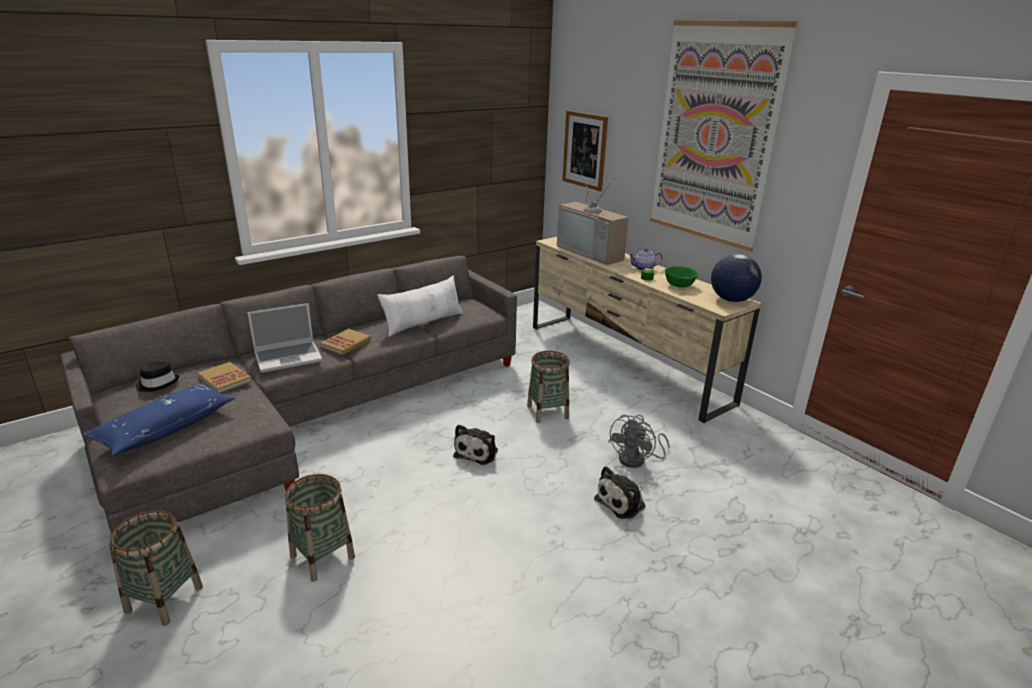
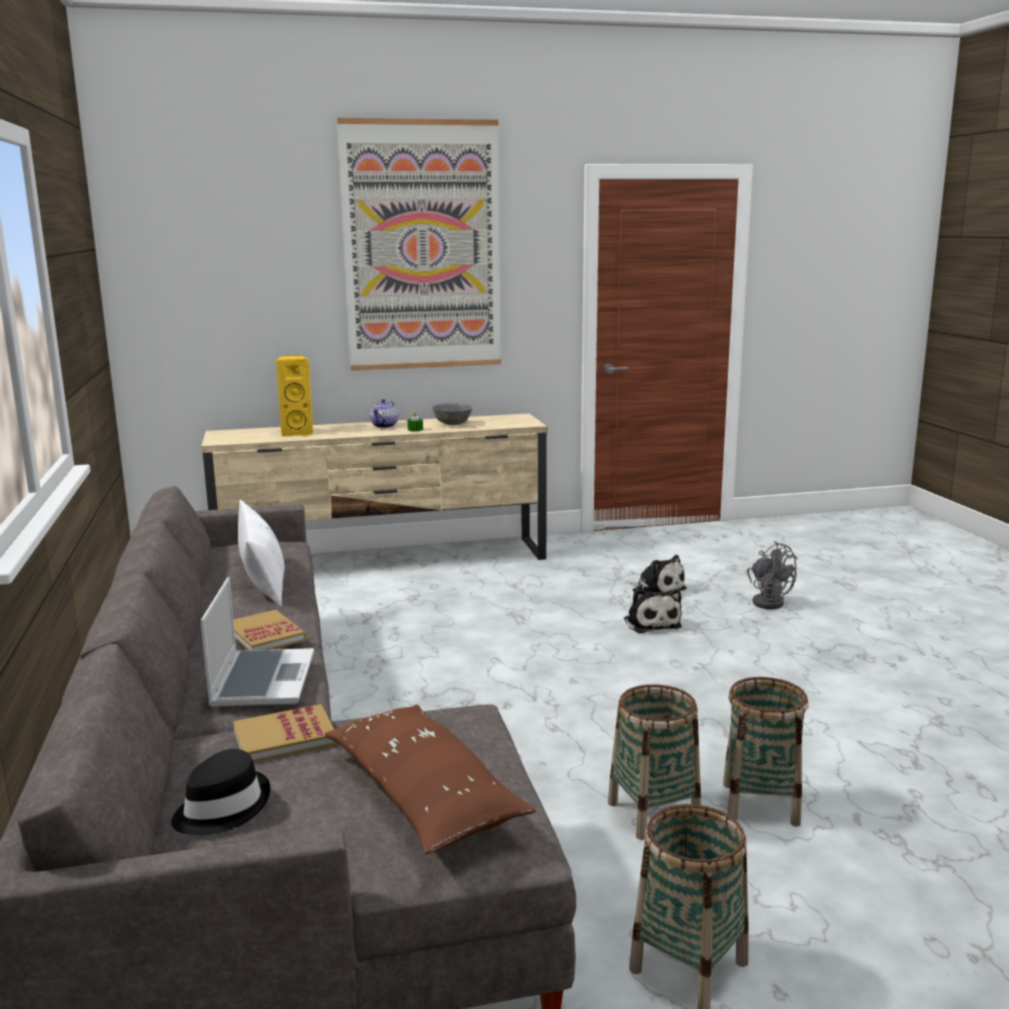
camera: 65 degrees left, 10 degrees down
(165, 428) = (422, 795): blue pillow -> brown pillow
(477, 452) = (498, 677): plush toy -> plush toy (656, 590)
(547, 412) = (448, 622): basket -> basket (760, 804)
(585, 150) = (200, 303): picture -> none
(593, 252) = (297, 433): television -> yellow speaker
(637, 460) = (585, 600): grey fan -> grey fan (767, 601)
(679, 285) = (453, 424): green bowl -> grey bowl
(731, 300) = (512, 418): globe -> none

